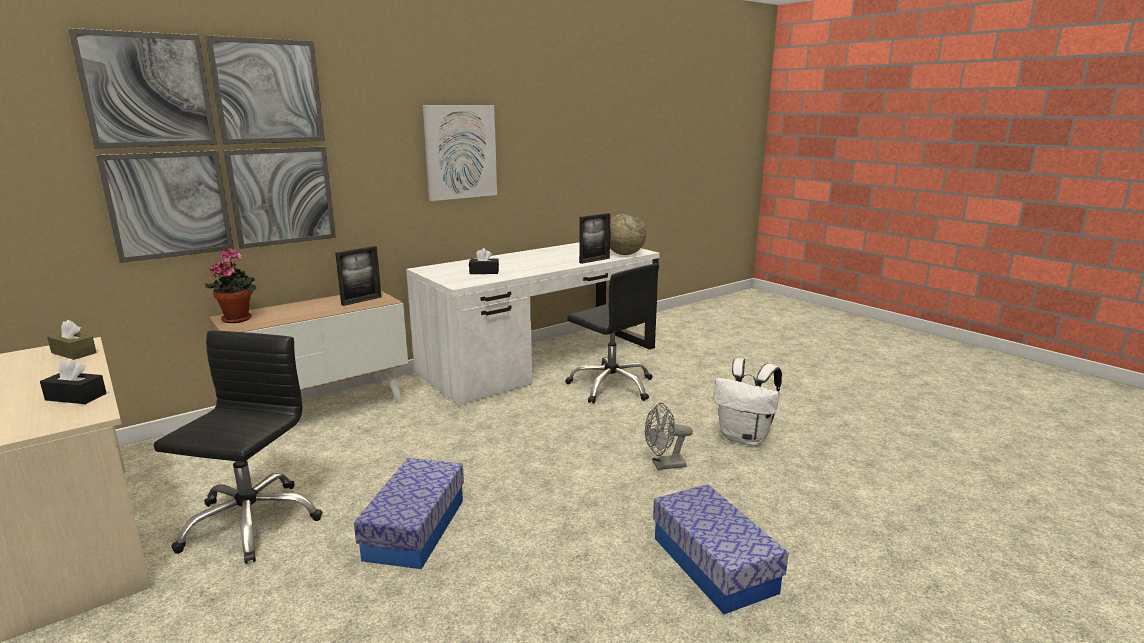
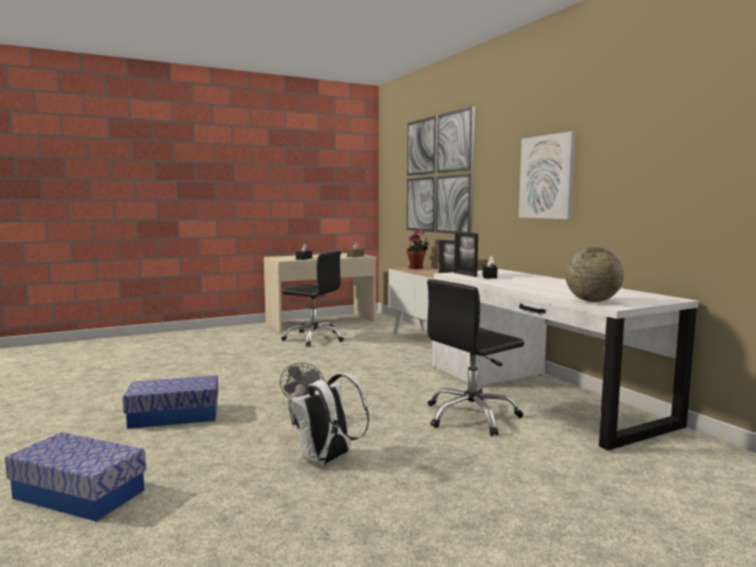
camera: 100 degrees right, 10 degrees down
(415, 529) = (283, 360): storage box -> storage box (79, 494)
(594, 260) = (549, 293): picture frame -> picture frame (465, 274)

